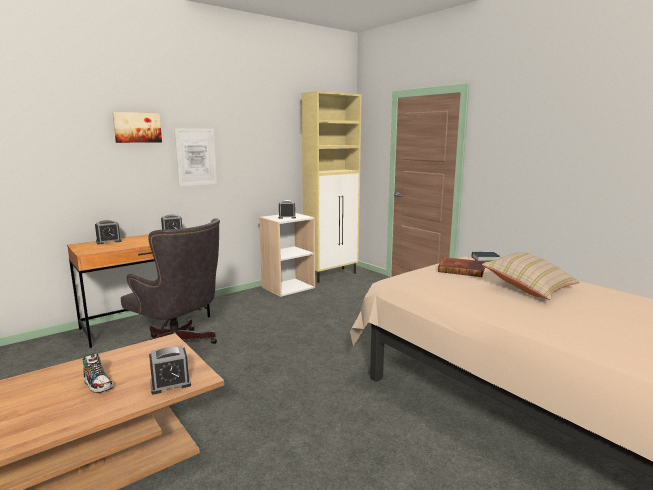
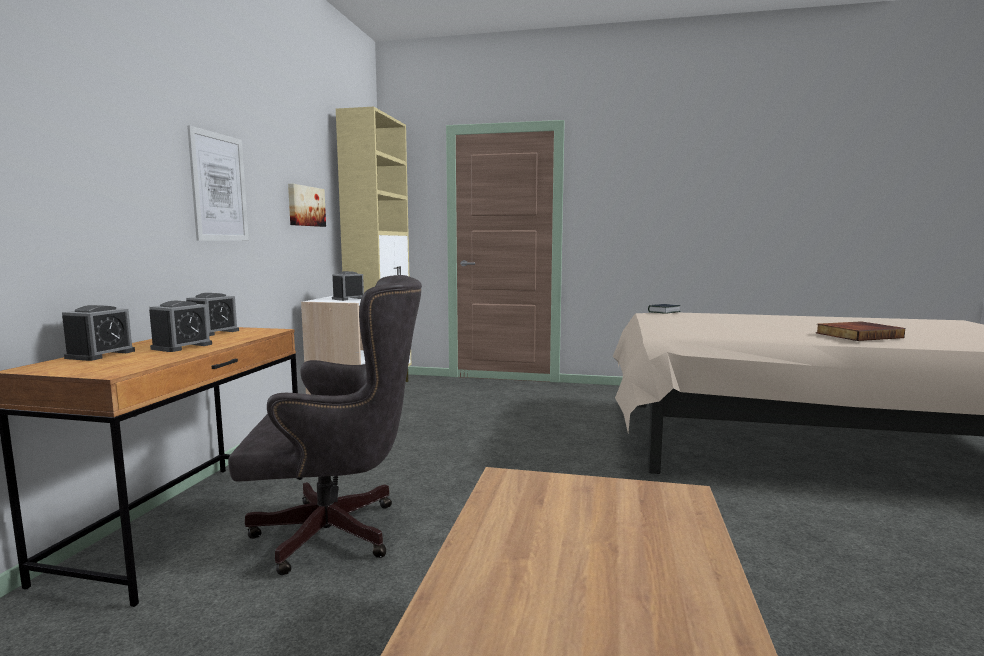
camera: 40 degrees left, 5 degrees down
(98, 384) = (588, 566): shoe -> none
(137, 127) = (128, 109): picture -> picture (305, 206)
(170, 383) = (673, 516): alarm clock -> alarm clock (182, 346)
(462, 269) = (679, 319): book -> book (857, 335)
(529, 288) = (768, 322): beige pillow -> none

